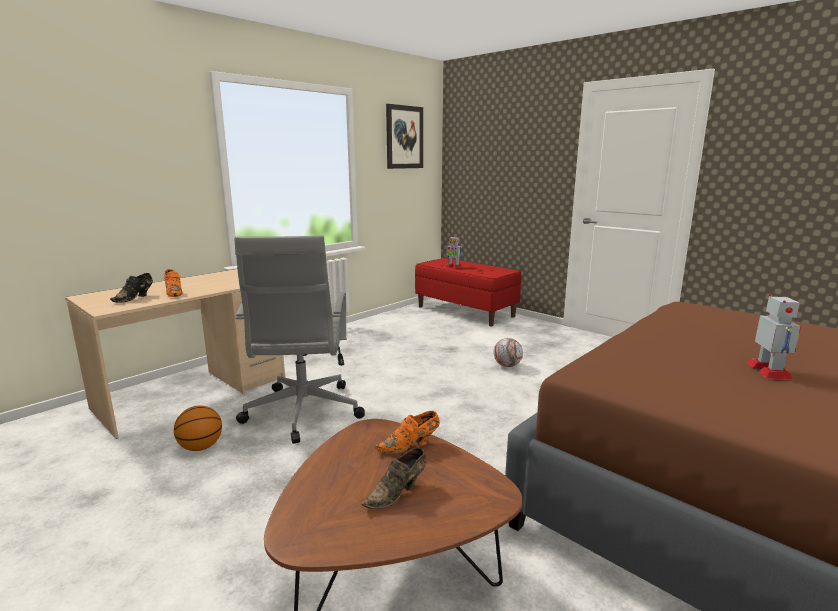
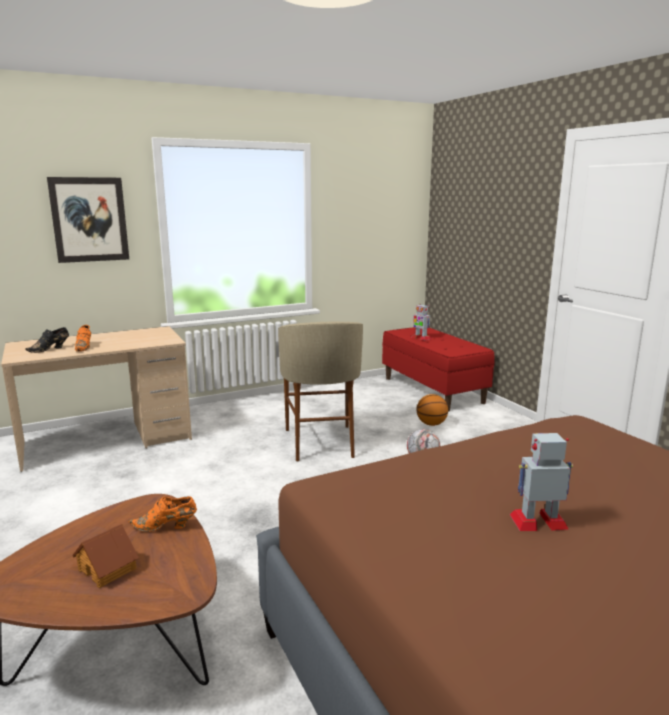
camera: 20 degrees right, 0 degrees up
(200, 447) = (74, 492): basketball -> basketball (431, 424)
(302, 413) = (179, 476): grey office chair -> none
(398, 493) = (108, 568): brown shoe -> toy house
(404, 137) = (376, 192): picture -> picture (89, 219)
(411, 364) = (321, 443): none -> beige stool
(769, 371) = (539, 521): toy robot -> toy robot turned 120 degrees counterclockwise

